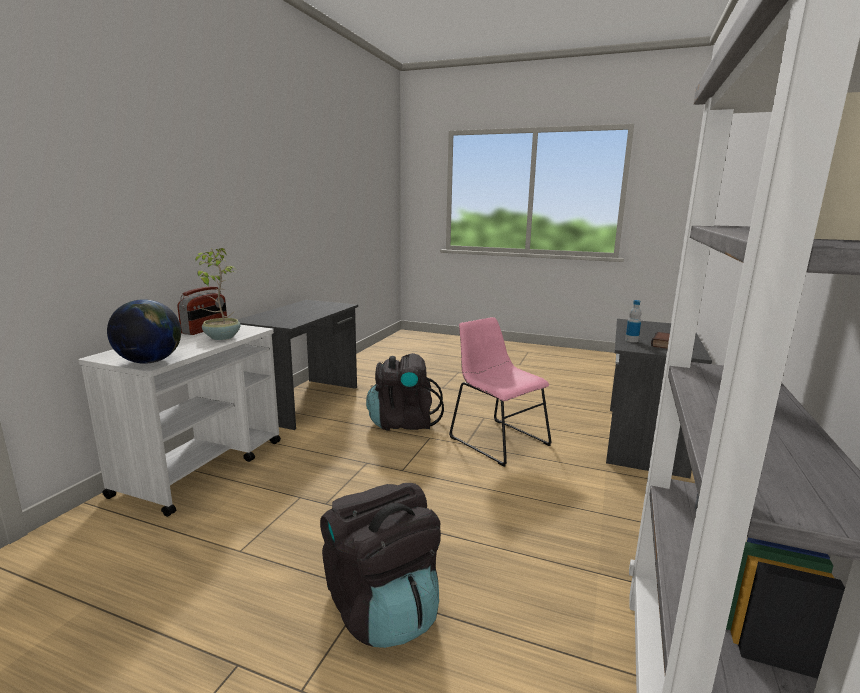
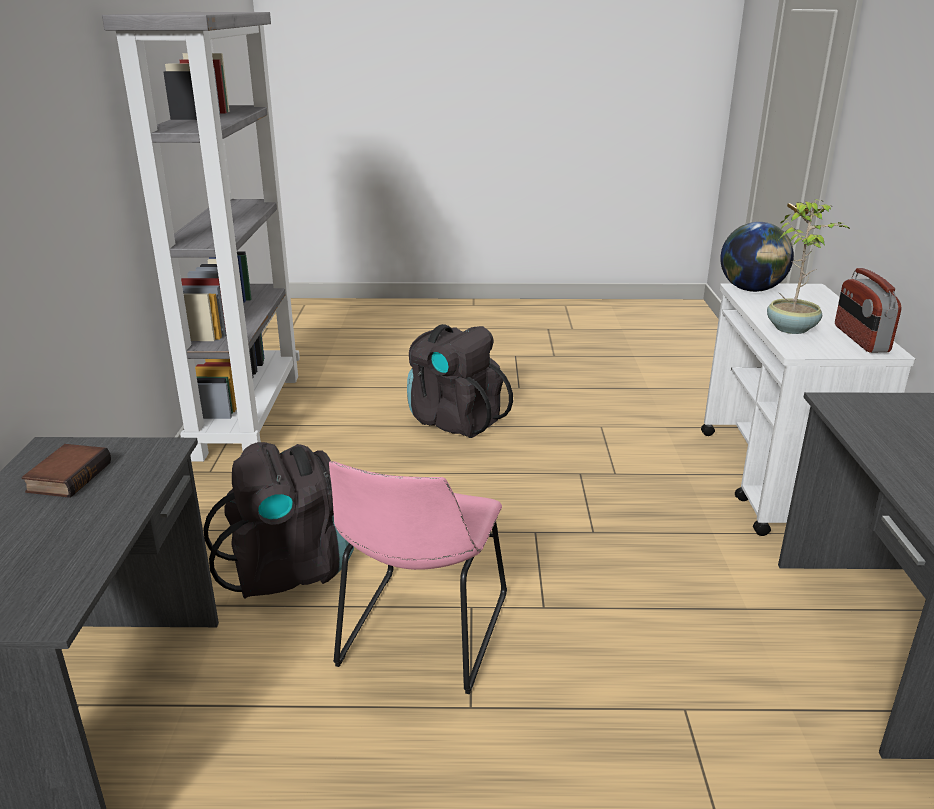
camera: 160 degrees right, 10 degrees up
(403, 423) = (624, 636): black backpack -> black backpack (290, 568)
(496, 439) = (421, 634): pink chair -> pink chair turned 75 degrees clockwise
(631, 340) = (135, 480): bottle -> none

